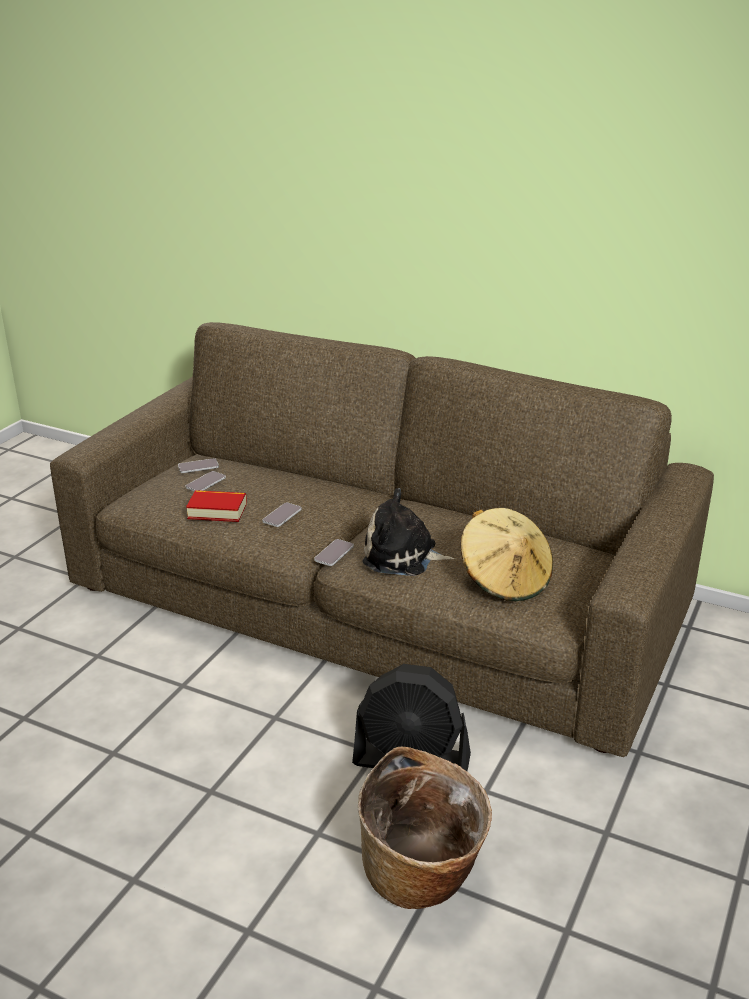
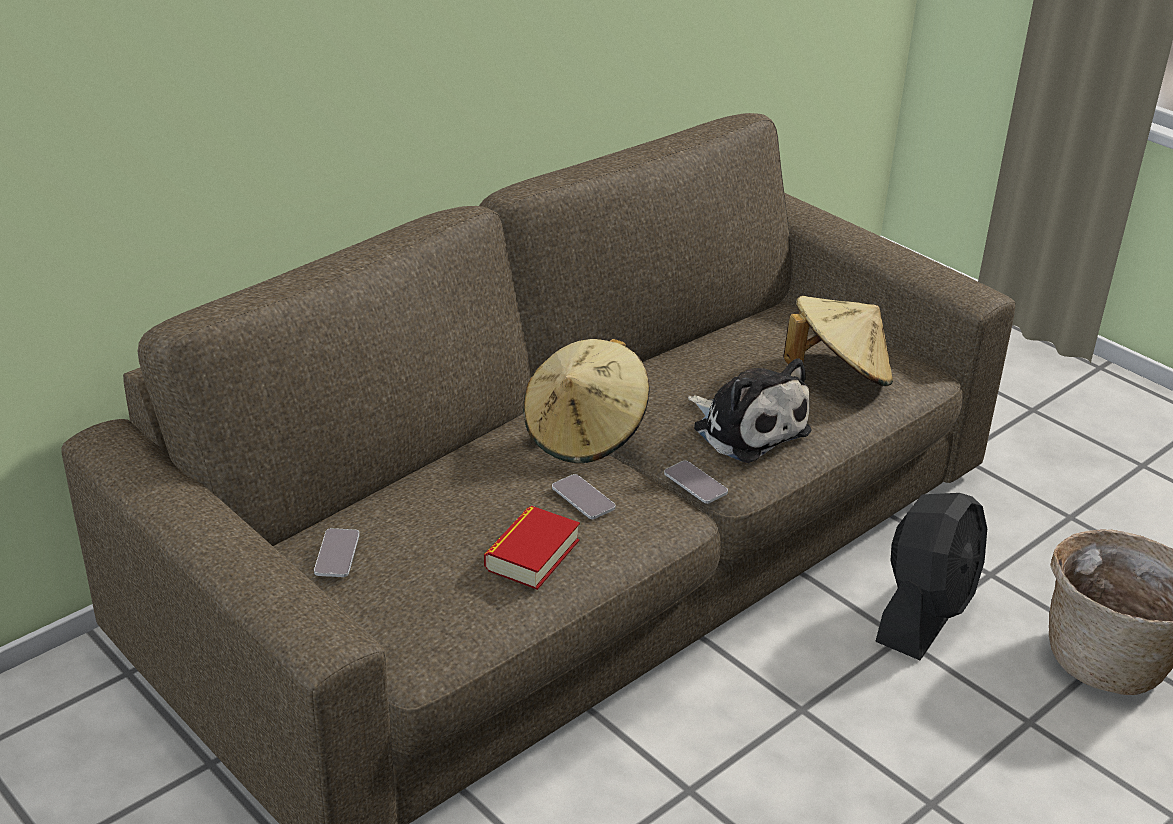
camera: 70 degrees left, 5 degrees up
(206, 482) = (425, 550): phone -> none
(356, 507) = (585, 434): none -> beige hat
(405, 557) = (747, 428): plush toy -> plush toy turned 75 degrees counterclockwise

